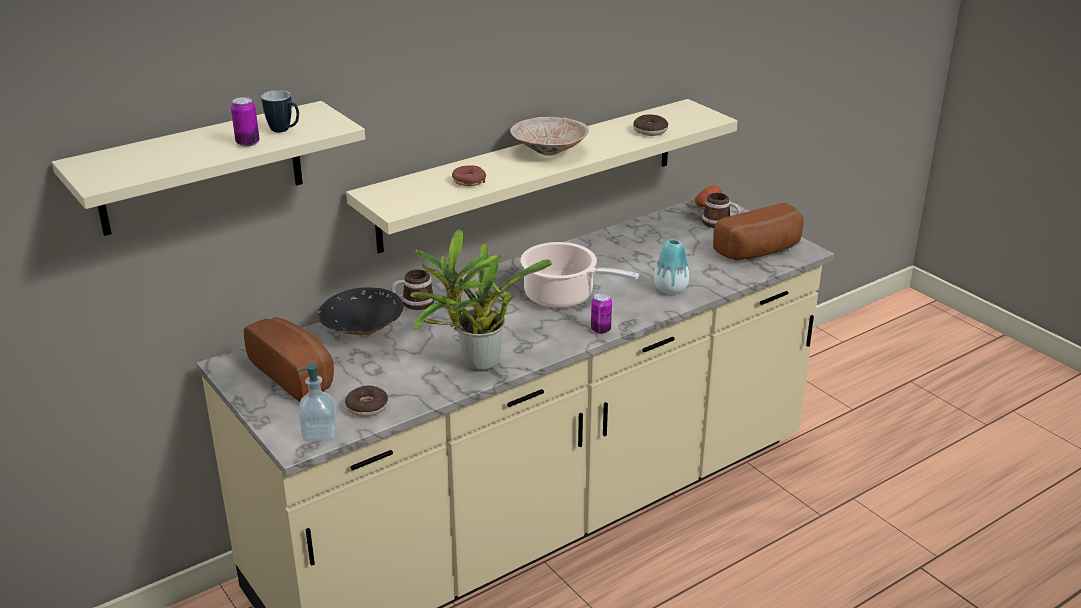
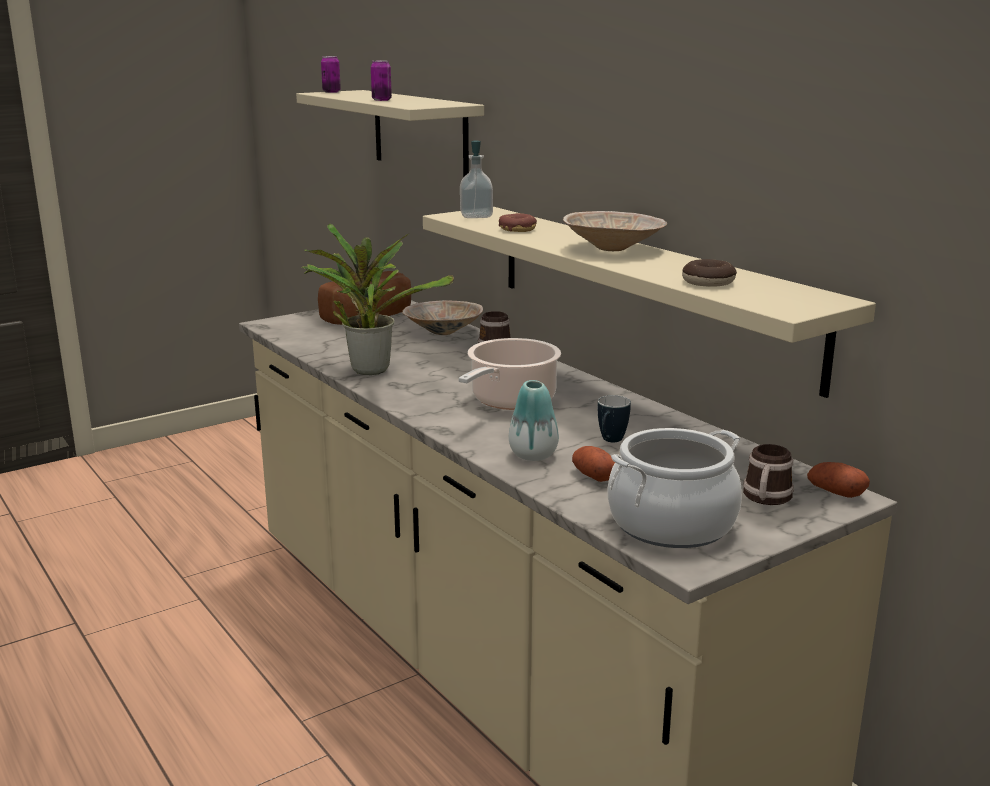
camera: 90 degrees right, 10 degrees down
(284, 130) = (407, 102): mug -> mug (610, 441)
(319, 433) = (278, 328): soap dispenser -> soap dispenser (476, 216)
(361, 330) = (442, 332): black bowl -> beige bowl
(367, 407) = (310, 338): donut -> none
(600, 330) = (429, 417): can -> can (331, 92)
(701, 270) = (594, 476): none -> potato
(761, 251) = (671, 523): bread -> cooking pot

